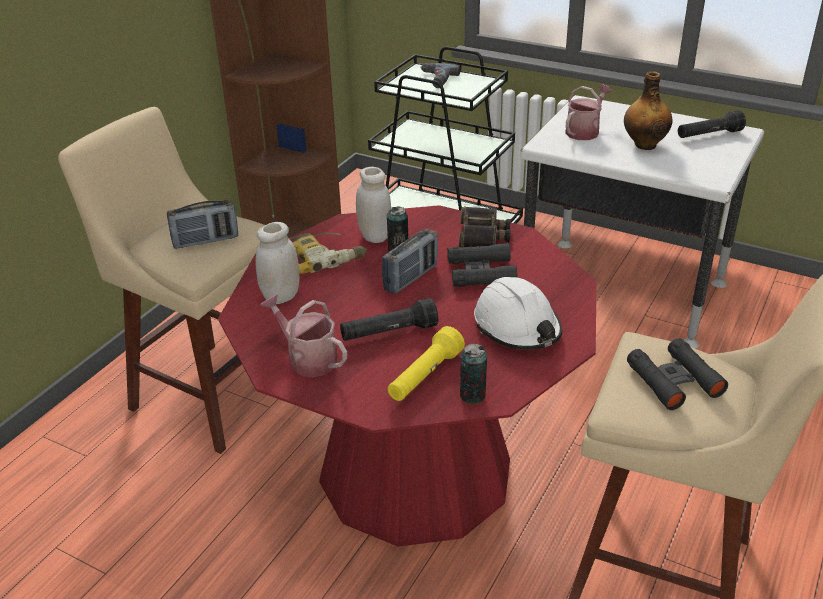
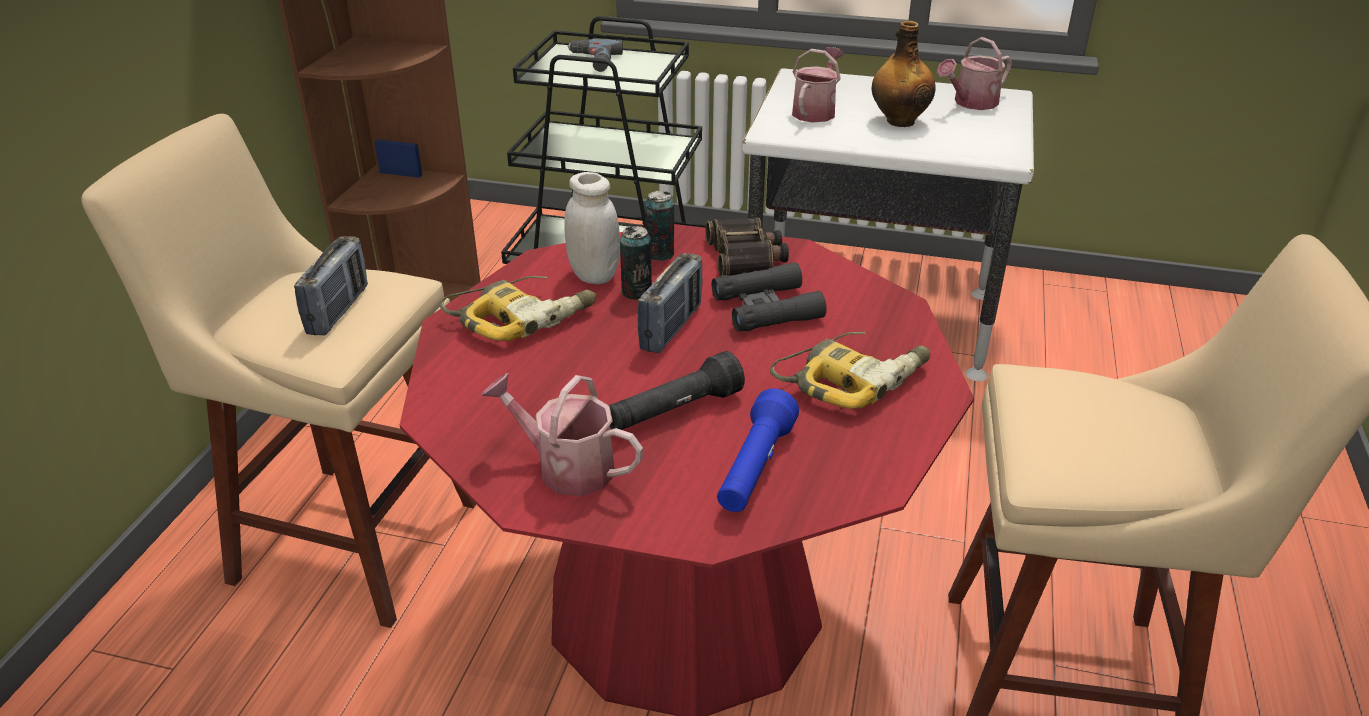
camera: 15 degrees left, 0 degrees up
(206, 241) = (338, 310): radio -> radio turned 45 degrees counterclockwise
(281, 296) = (488, 378): white jar -> none
(425, 376) = (754, 468): yellow flashlight -> blue flashlight
(472, 395) = (836, 486): can -> can (660, 254)
(517, 327) = (852, 378): white hard hat -> power drill
(674, 380) = (1097, 422): black binoculars -> none
(708, 135) = (971, 103): black flashlight -> watering can

